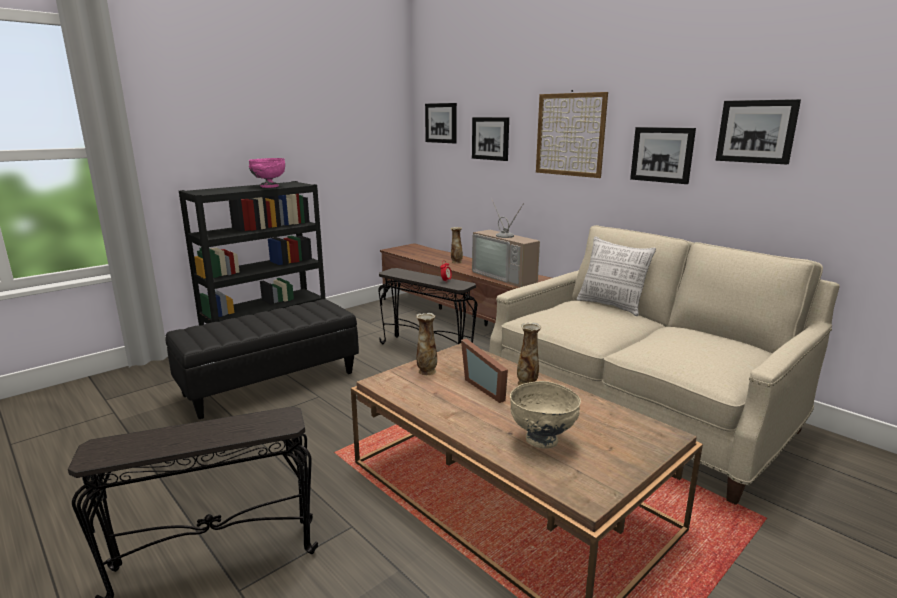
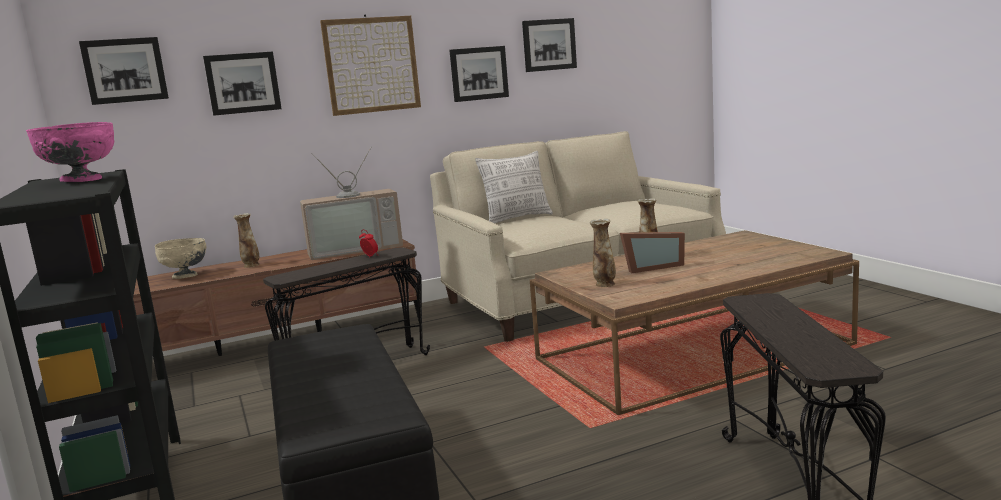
camera: 70 degrees left, 5 degrees down
(542, 440) = (750, 257): beige bowl -> beige bowl (185, 276)

